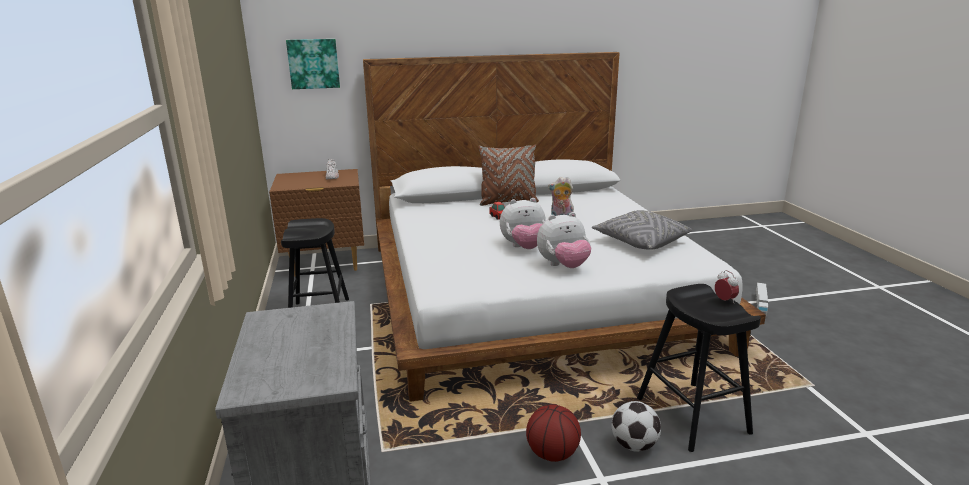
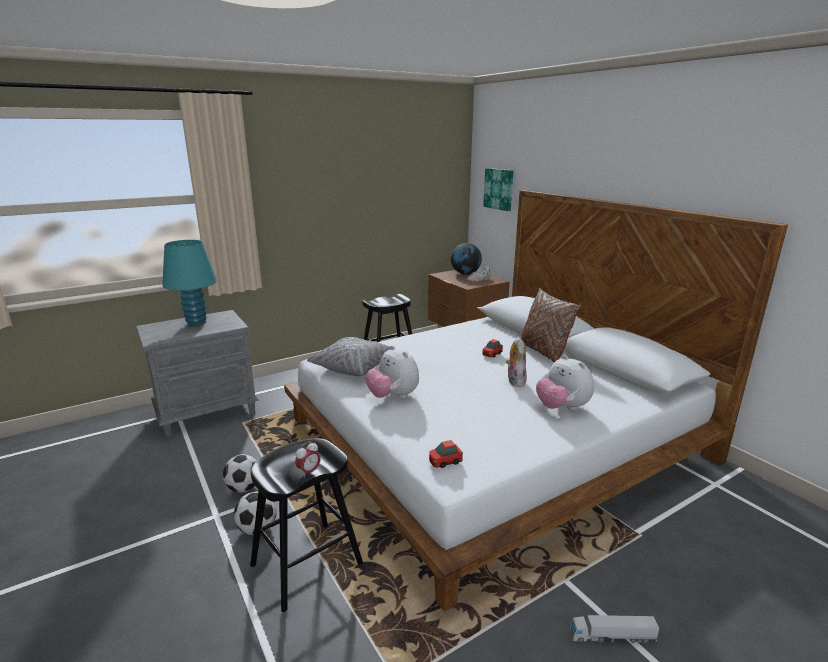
camera: 70 degrees right, 0 degrees up
(282, 342) = (196, 323): none -> turquoise table lamp
(300, 178) = (465, 273): none -> globe
(524, 248) = (427, 375): plush toy -> plush toy (562, 407)
(552, 453) = (244, 488): basketball -> football
(640, 242) = (487, 429): grey pillow -> grey pillow (354, 366)
(687, 262) = (445, 461): none -> toy car

